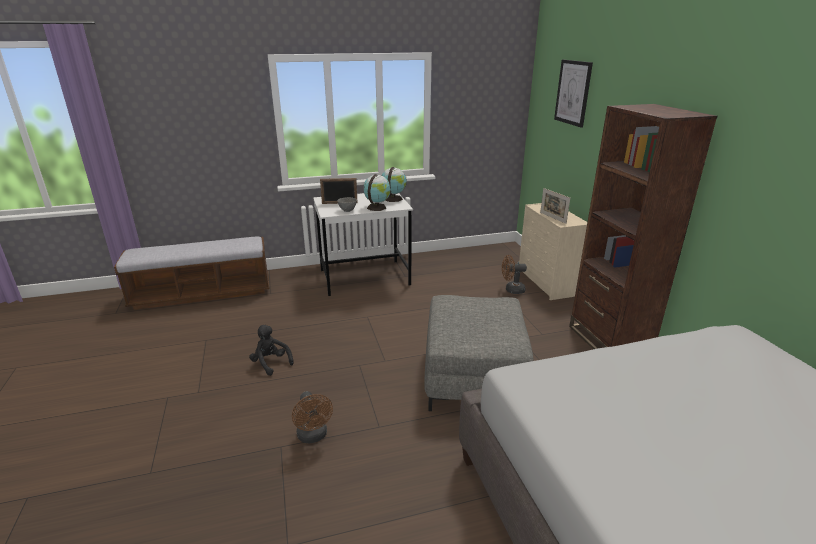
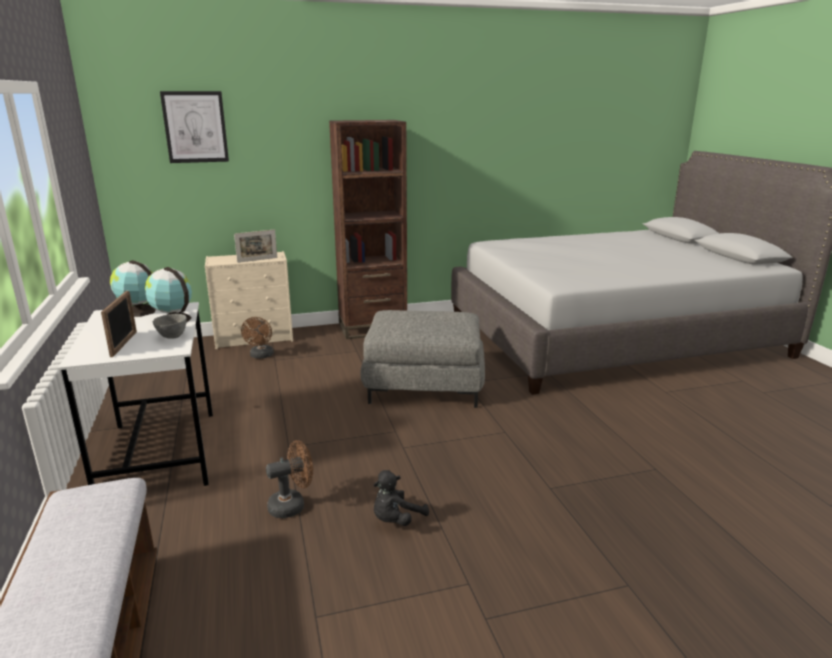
camera: 90 degrees left, 5 degrees down
(313, 436) = (529, 468): brown fan -> brown fan (292, 505)

